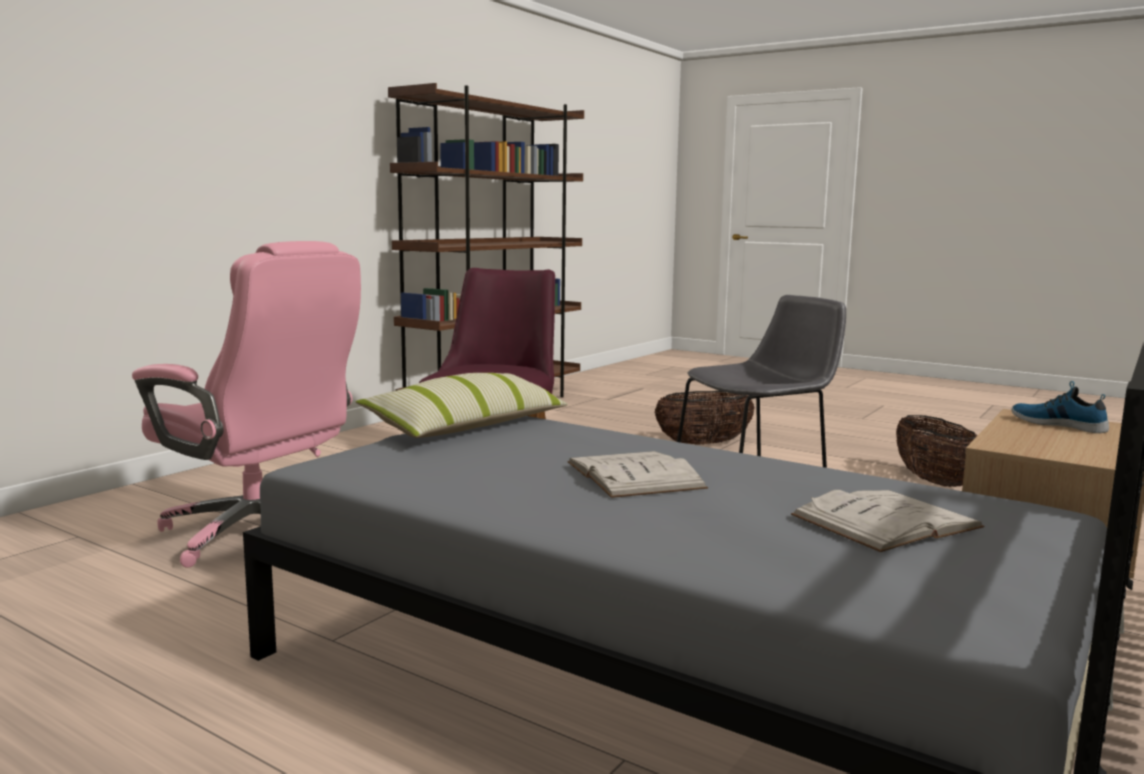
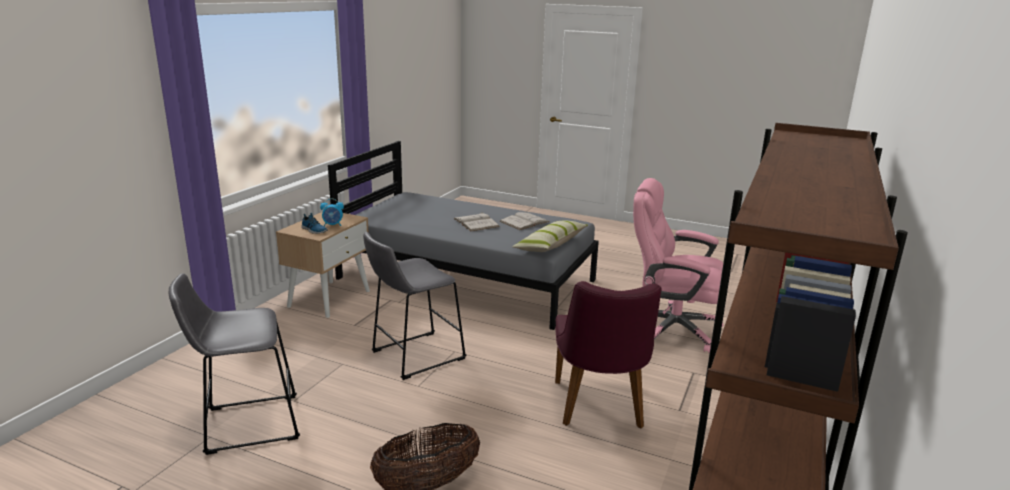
camera: 170 degrees right, 10 degrees up
(886, 521) = (407, 212): white book -> white book (524, 221)
(933, 482) = (246, 424): basket -> grey stool
(1031, 432) = (333, 225): none -> alarm clock

